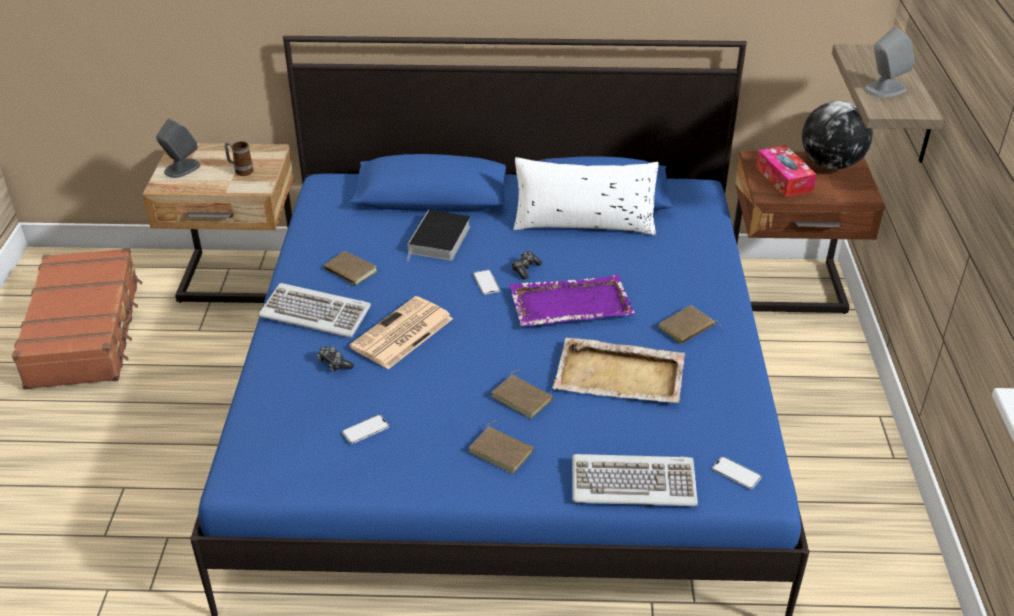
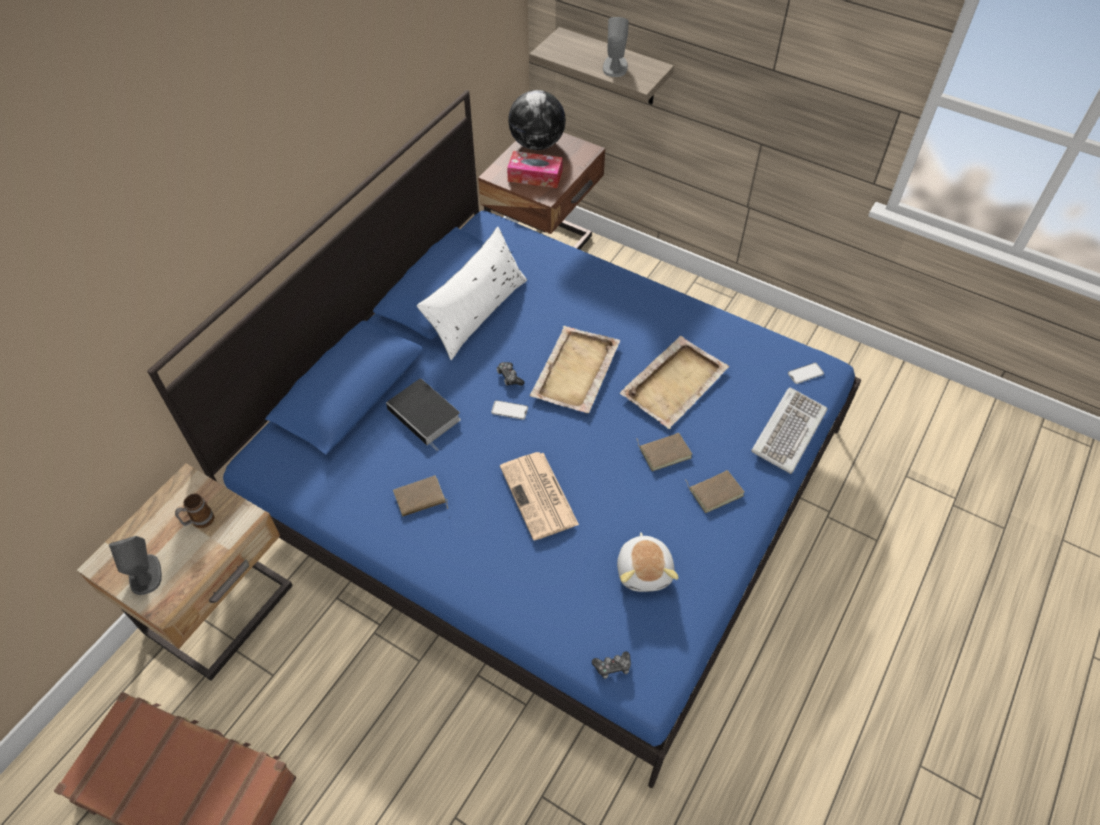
camera: 60 degrees left, 15 degrees up
(316, 313) = (465, 548): keyboard -> none
(334, 363) = (545, 560): game controller -> game controller (612, 667)
(365, 429) = (645, 570): phone -> plush toy
(569, 304) = (575, 372): purple tray -> beige tray
(687, 328) = (648, 320): brown book -> none

